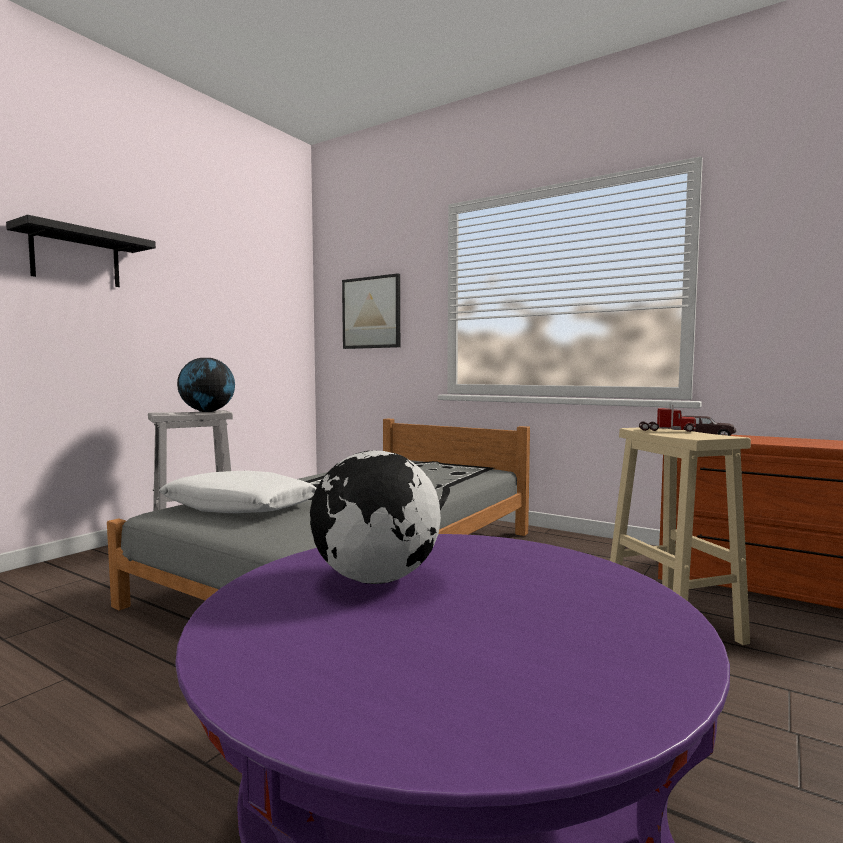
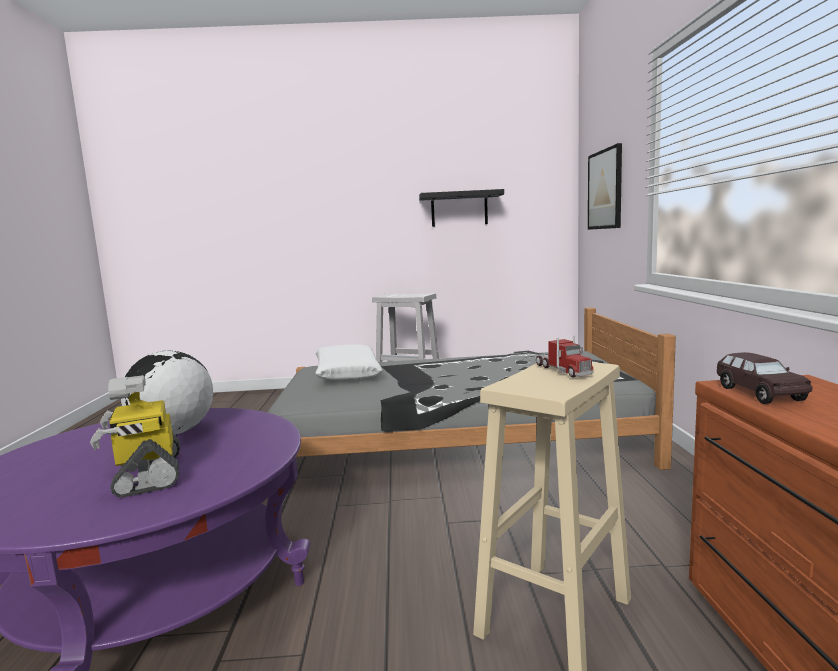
camera: 55 degrees right, 5 degrees up
(76, 258) = (349, 185): black shelf -> black shelf (459, 209)
(208, 411) = (415, 294): globe -> none
(535, 604) = (147, 475): none -> toy robot

